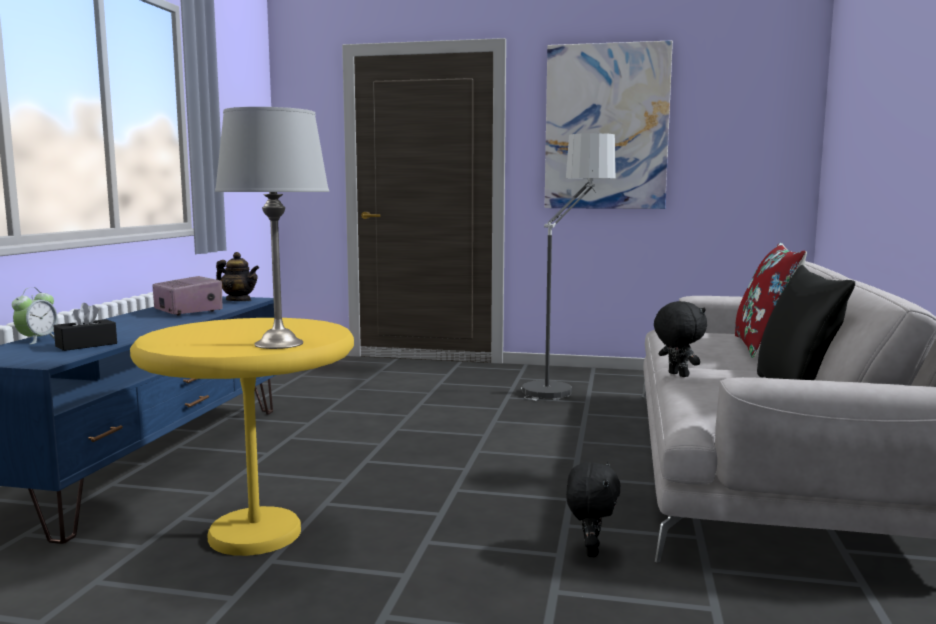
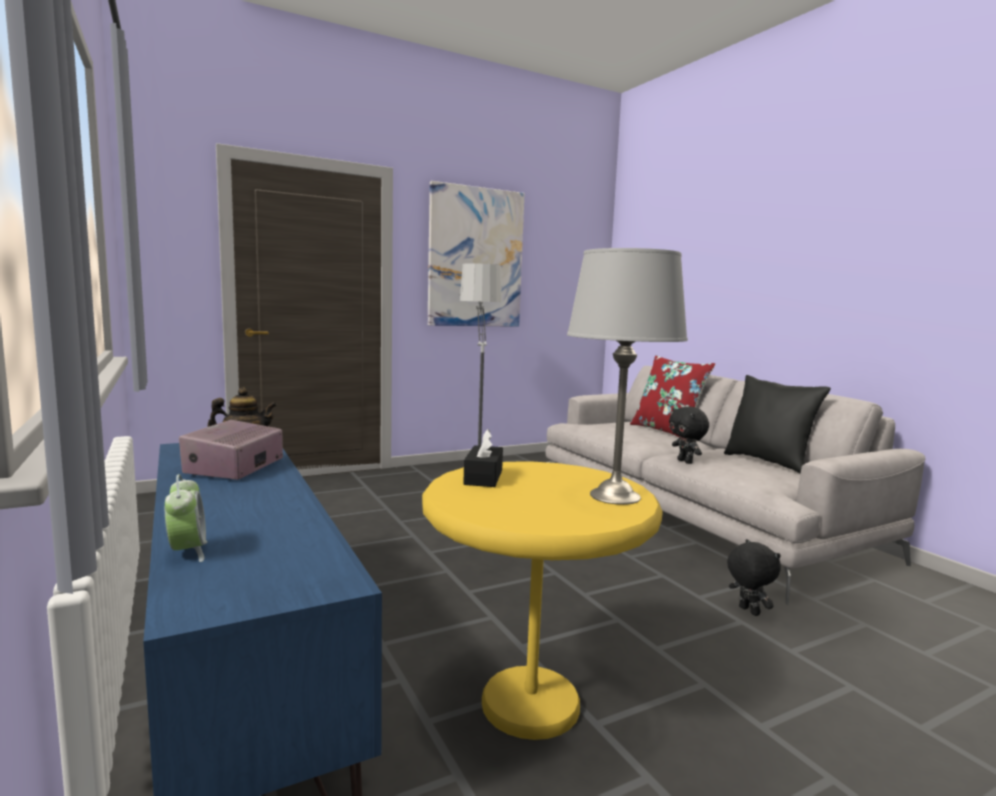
camera: 40 degrees left, 0 degrees up
(86, 345) = (291, 543): black tissue box -> black tissue box (483, 477)
(188, 311) = (234, 468): radio -> radio turned 90 degrees counterclockwise
(677, 375) = (686, 461): black plush toy -> black plush toy turned 135 degrees counterclockwise

